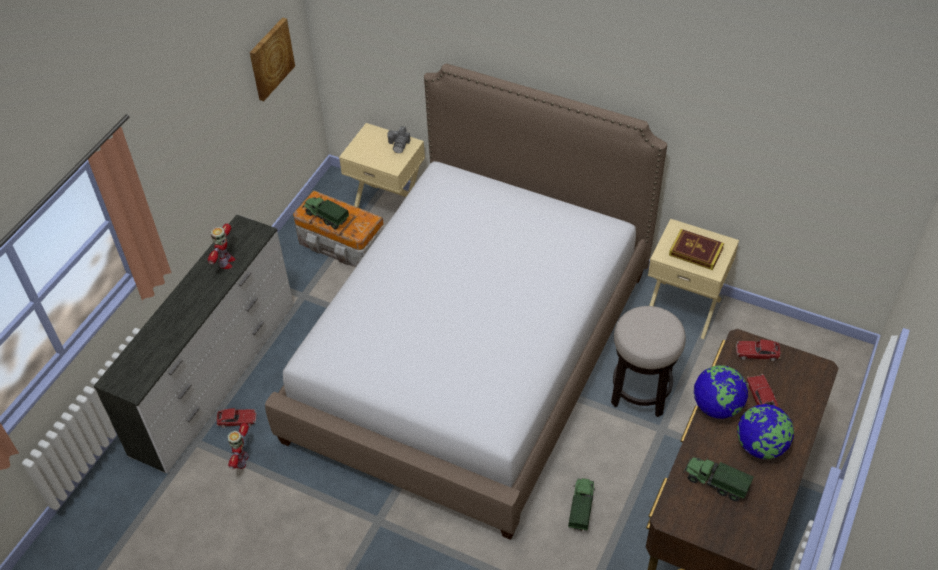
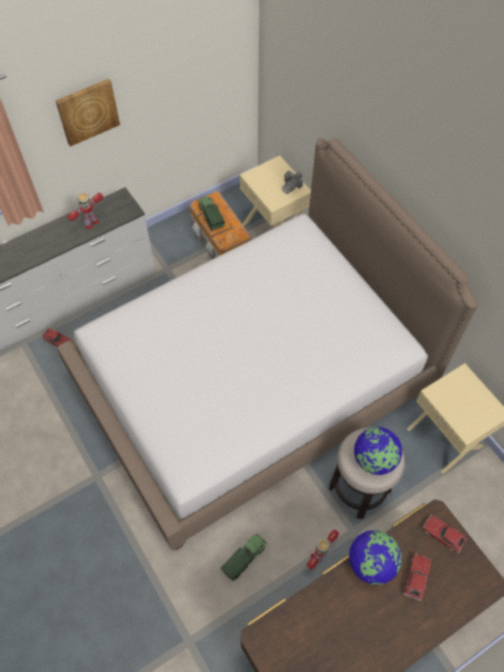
camera: 30 degrees right, 10 degrees up
(242, 460) = (41, 374): toy robot -> toy robot (319, 555)
(270, 58) = (204, 71): picture -> picture (88, 111)
(696, 251) = (465, 405): book -> none
(715, 483) = (319, 632): toy truck -> none
(760, 446) = (382, 623): globe -> globe (374, 459)

